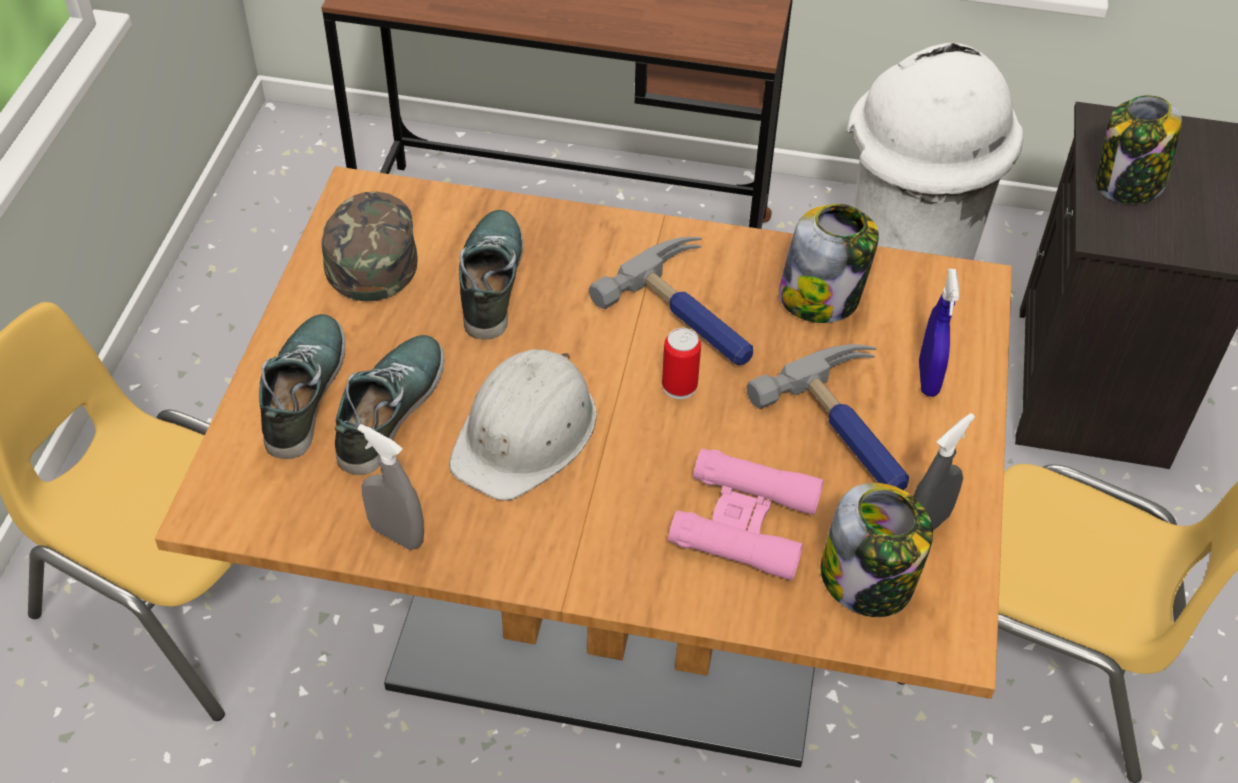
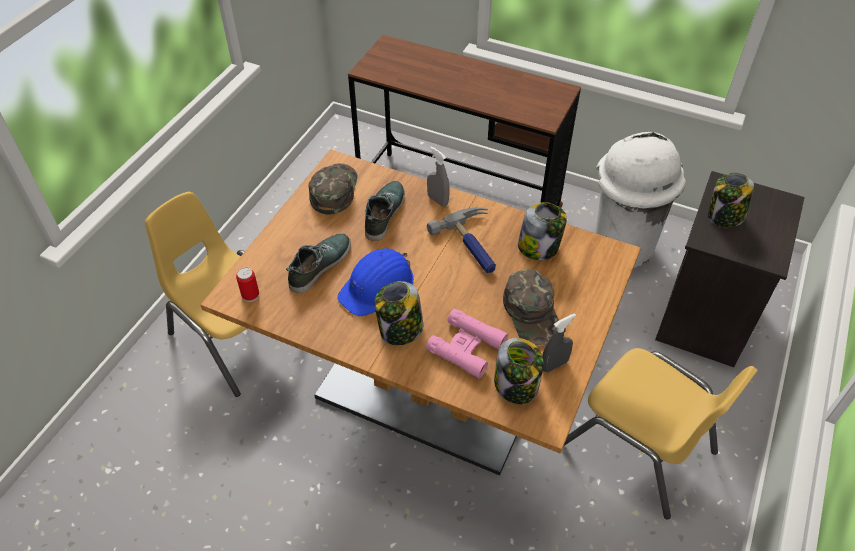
camera: 15 degrees right, 0 degrees up
(303, 392) = (283, 250): shoe -> none
(396, 534) = (305, 322): grey spray bottle -> grey spray bottle (437, 200)
(526, 432) = (378, 287): white hard hat -> blue hard hat
(600, 513) = (400, 330): none -> jar
(679, 386) = (456, 278): can -> can (250, 295)
(851, 430) = (532, 313): hammer -> green cap
(928, 379) = (579, 295): blue spray bottle -> none

